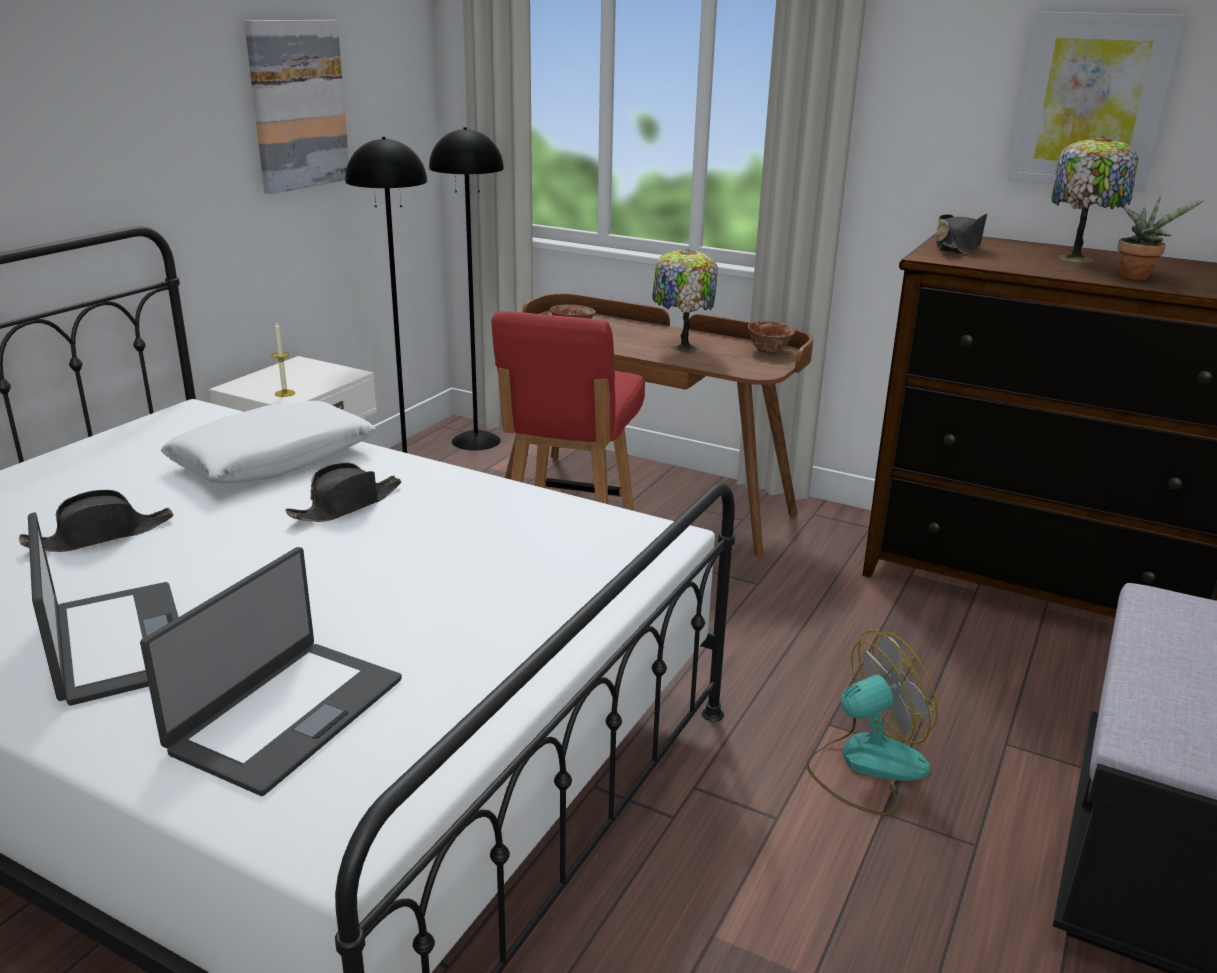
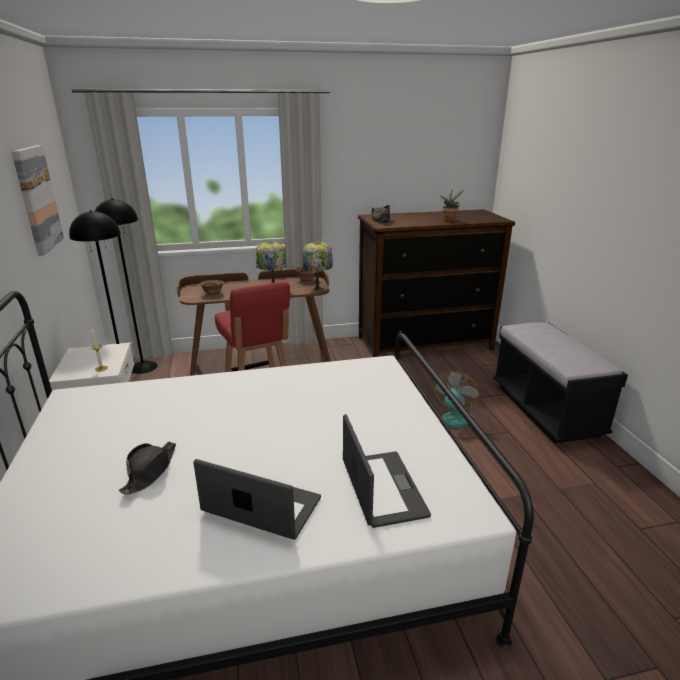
camera: 40 degrees left, 0 degrees up
(273, 460) = (169, 400): white pillow -> none
(347, 505) = (244, 403): black hat -> none
(1078, 258) = (421, 217): table lamp -> table lamp (318, 288)
(1091, 101) = (407, 156): picture -> none

